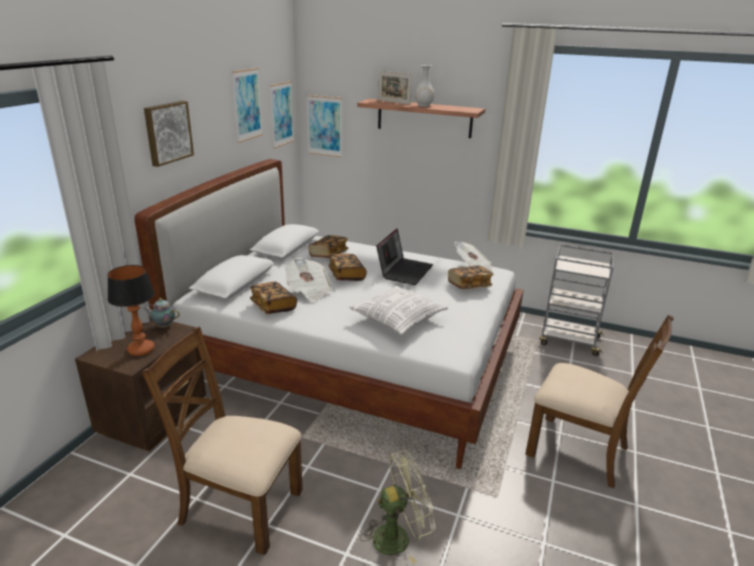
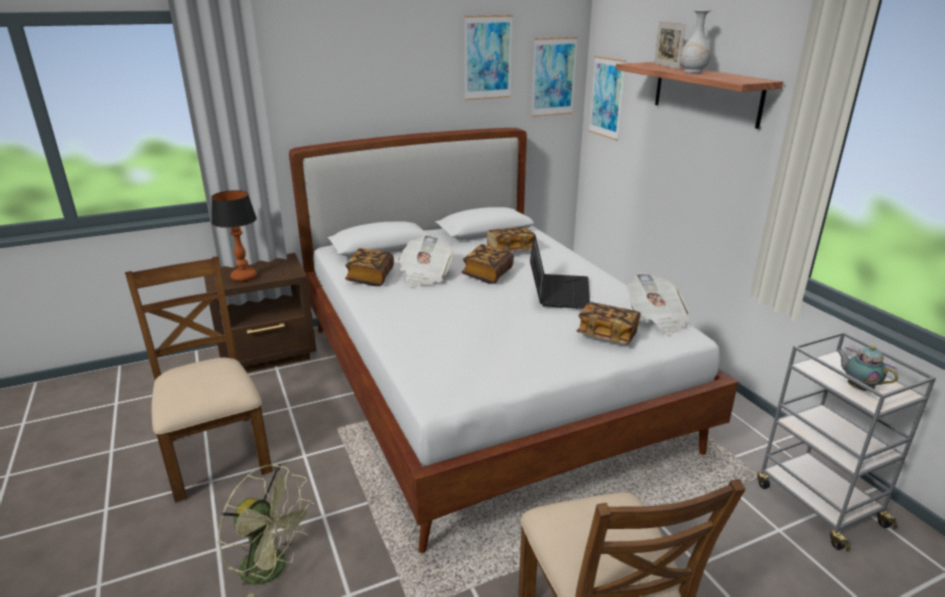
camera: 45 degrees right, 0 degrees up
(163, 326) = (288, 266): teapot -> teapot (858, 387)
(167, 132) = (351, 73): picture -> none
(398, 319) = (450, 334): pillow -> none
(404, 271) = (558, 291): laptop -> laptop turned 60 degrees counterclockwise

